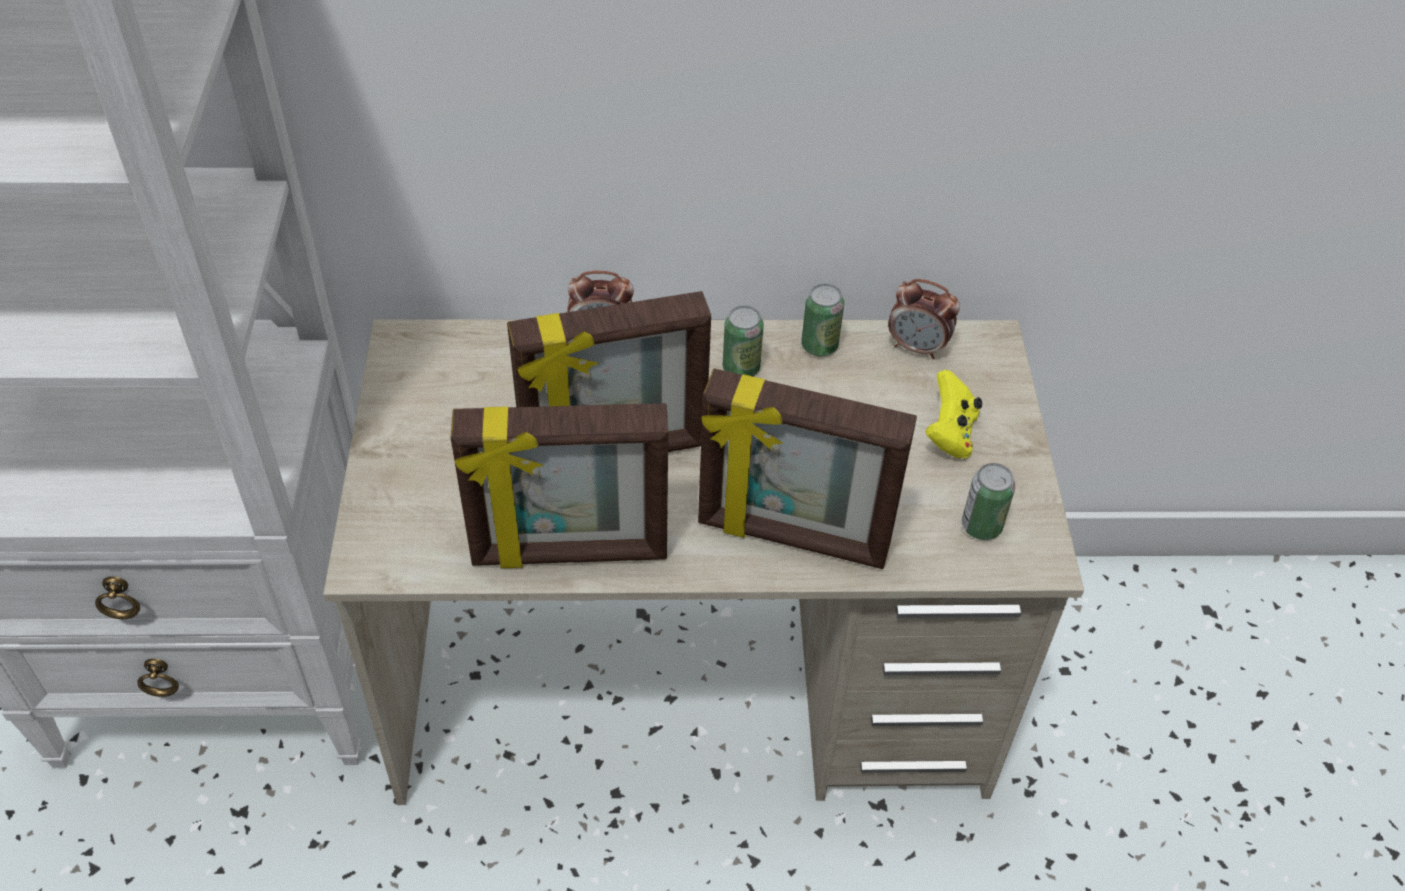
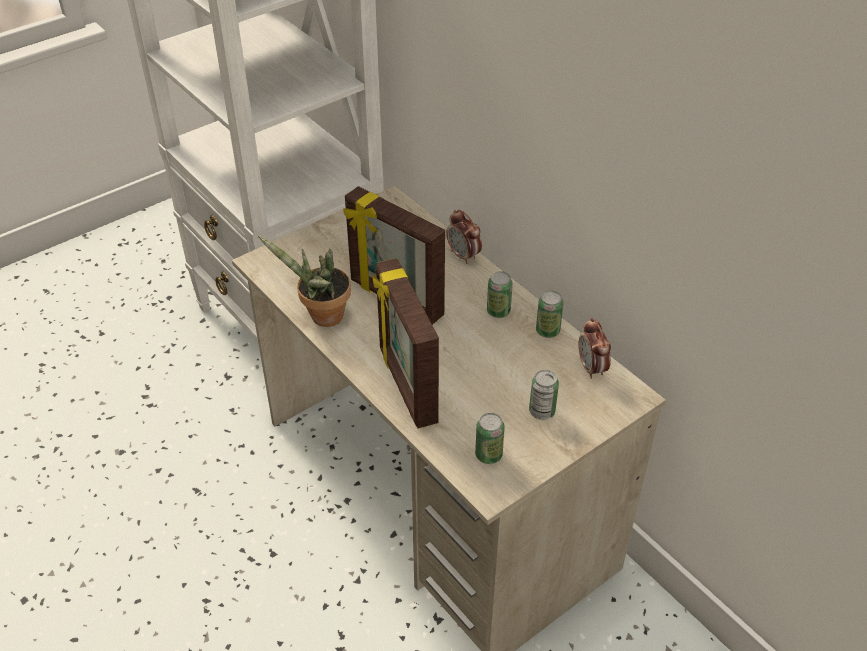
camera: 55 degrees right, 5 degrees down
(570, 553) = (322, 317): picture frame -> potted plant
(949, 434) = (542, 411): yellow game controller -> can

